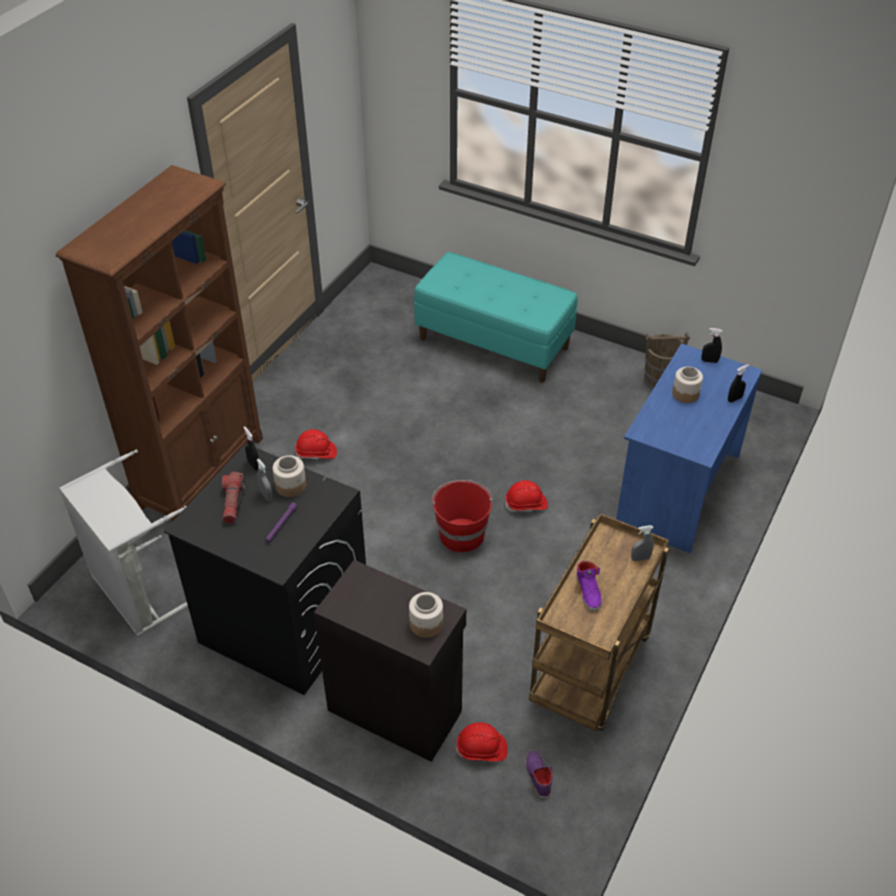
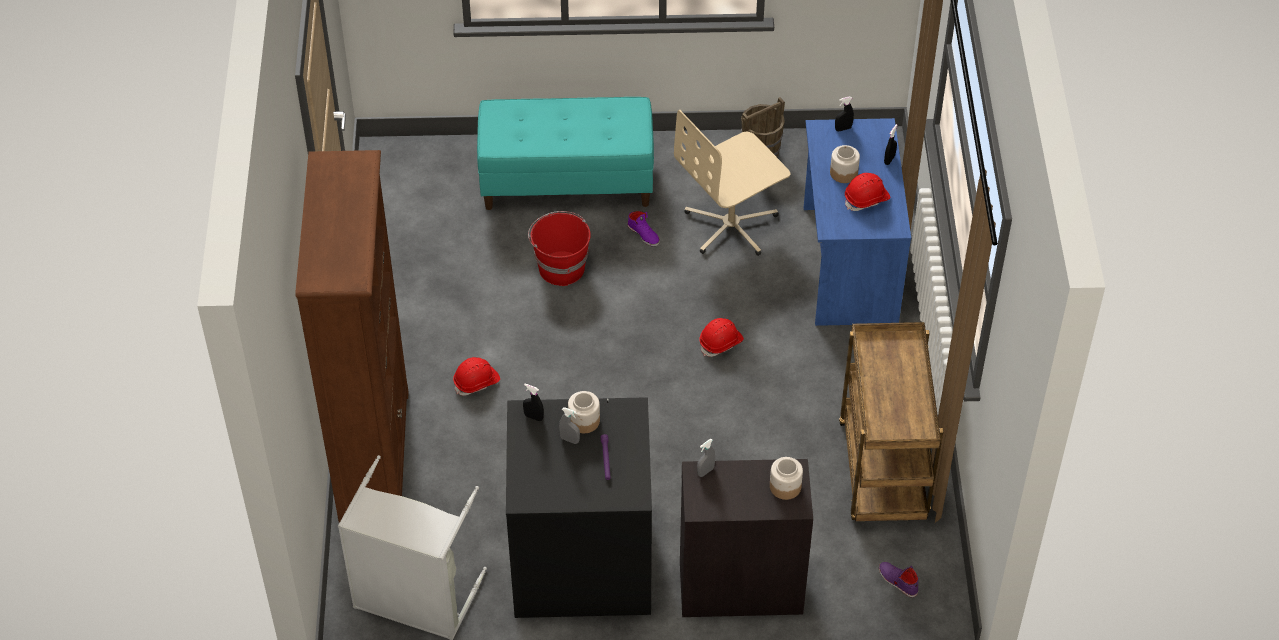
camera: 30 degrees left, 5 degrees up
(233, 502) = (545, 460): flashlight -> none
(461, 534) = (681, 400): red bucket -> red bucket (561, 267)
(482, 749) = (837, 583): red hard hat -> red hard hat (866, 199)
(588, 591) = (886, 398): purple shoe -> purple shoe (644, 234)
(599, 421) = (731, 225): none -> beige office chair
(640, 558) = (908, 349): grey spray bottle -> grey spray bottle (705, 471)

